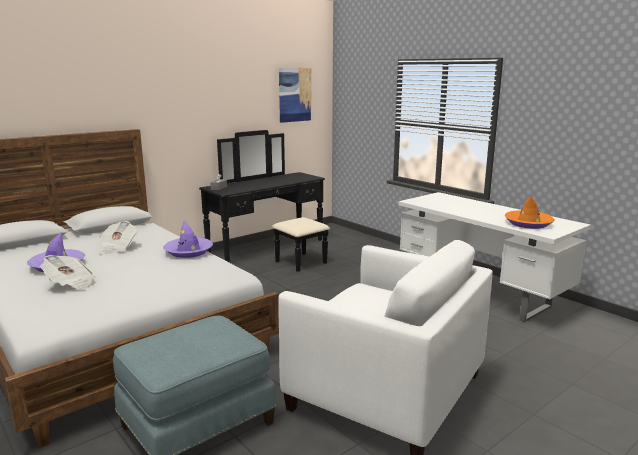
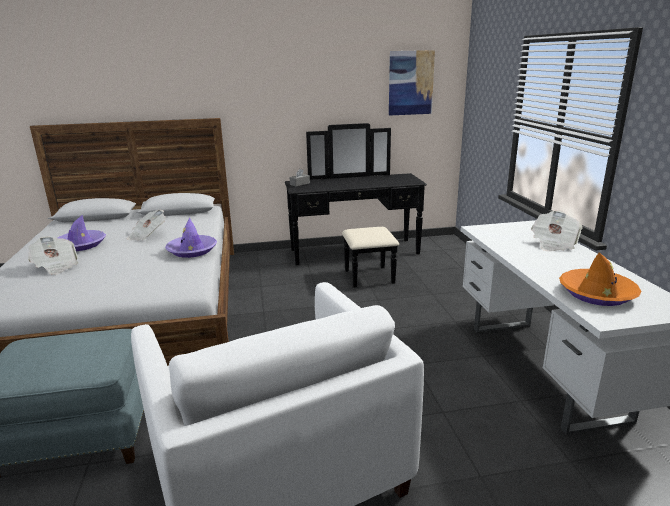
camera: 30 degrees right, 5 degrees up
(469, 203) = (553, 244): none -> newspaper

